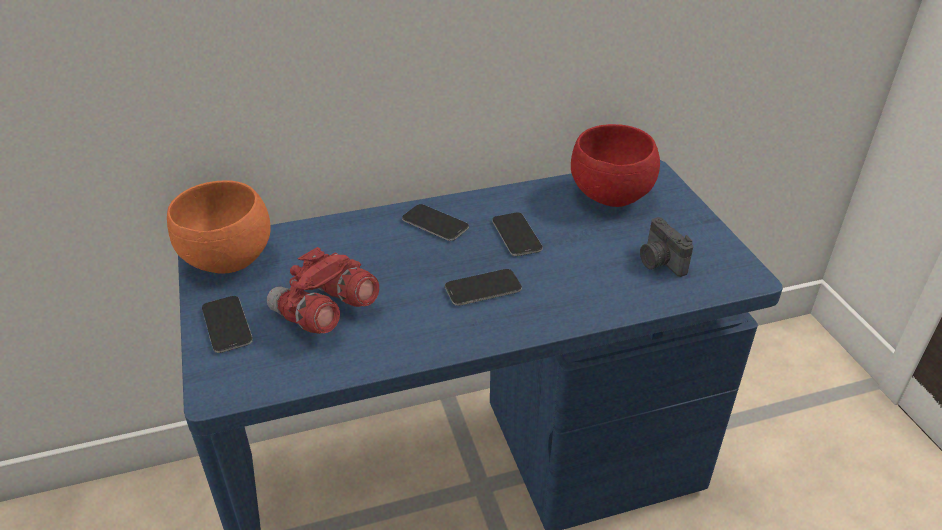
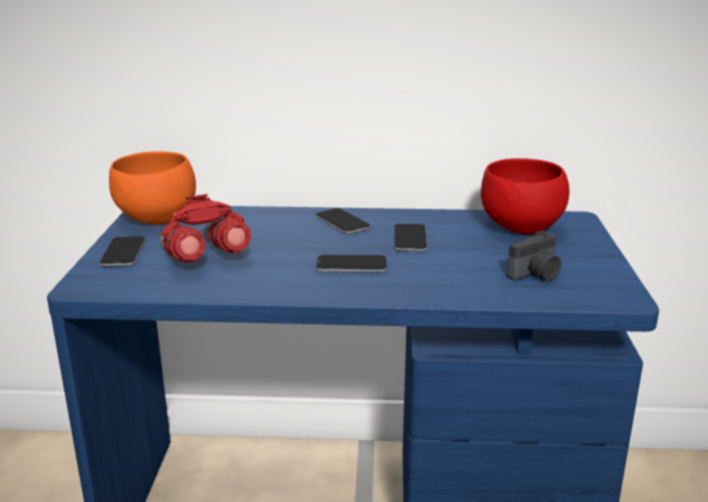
camera: 20 degrees right, 15 degrees down
(659, 262) = (536, 274): camera -> camera turned 120 degrees counterclockwise

